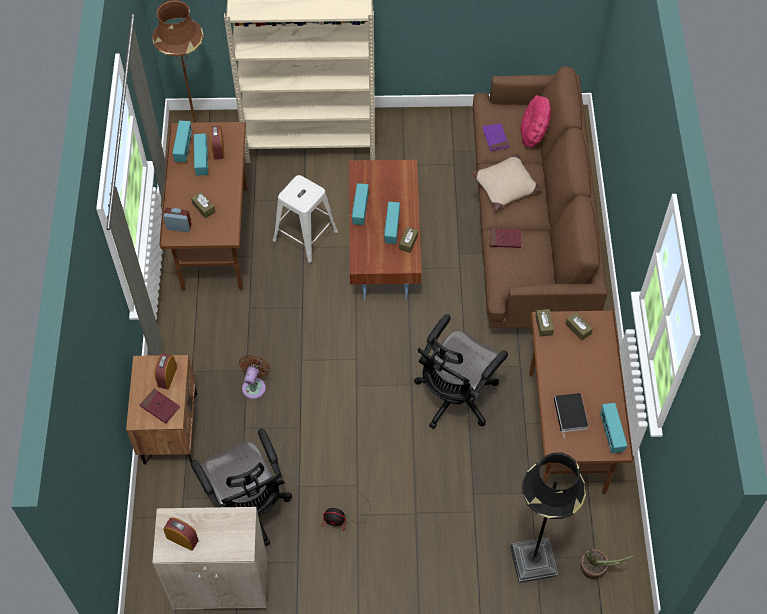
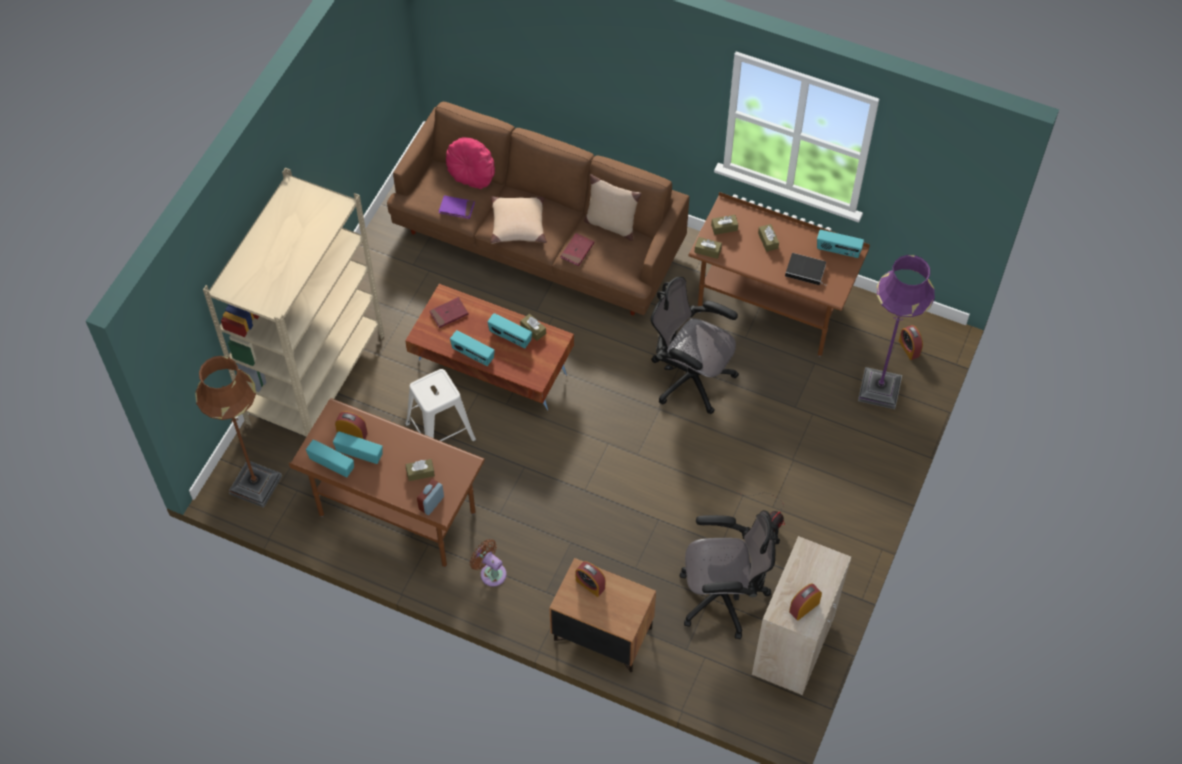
camera: 65 degrees left, 0 degrees up
(160, 407) = (622, 602): red book -> red book (449, 313)
(254, 386) = (592, 541): brown fan -> brown fan (491, 572)
(456, 396) = (690, 379): office chair -> office chair turned 150 degrees clockwise
(533, 561) = (879, 389): black floor lamp -> purple floor lamp
(548, 253) = (611, 224): none -> beige pillow
(585, 370) = (768, 241): none -> brown tissue box
(596, 571) = (909, 348): potted plant -> alarm clock

